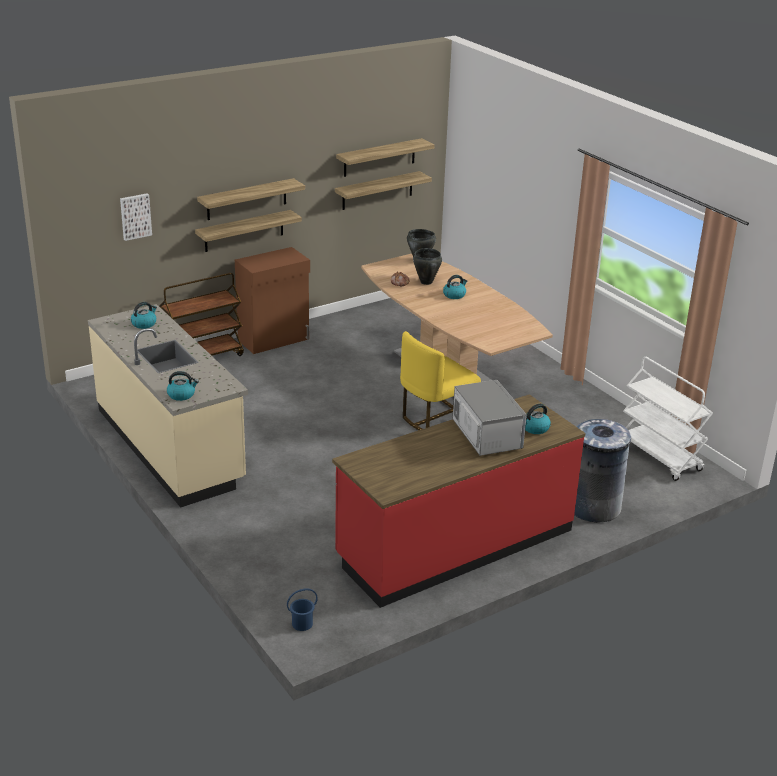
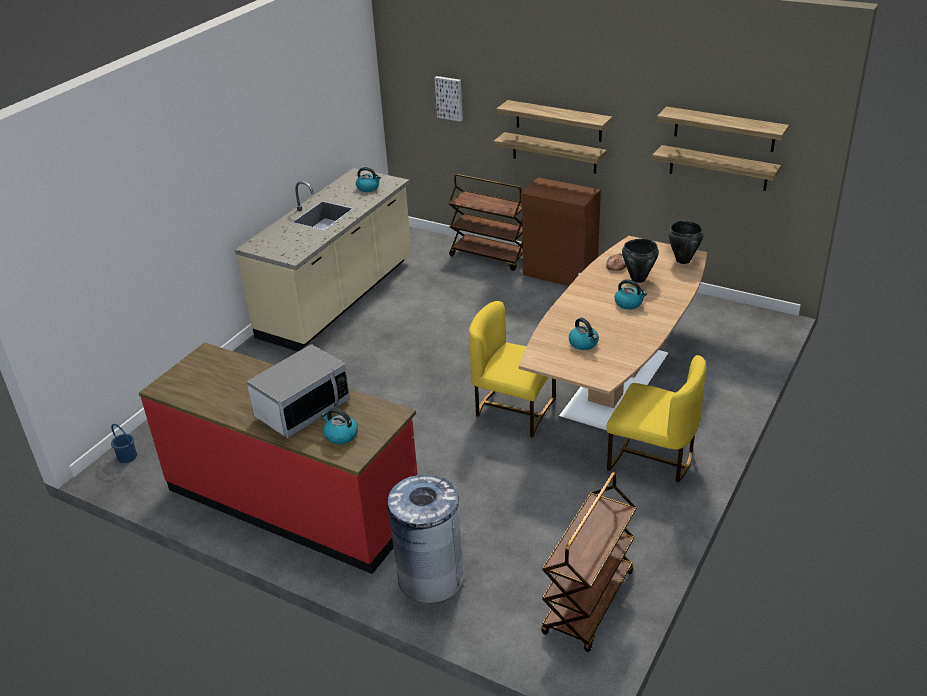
camera: 65 degrees right, 5 degrees up
(182, 395) = (263, 243): kettle -> kettle (584, 343)
(541, 387) = (652, 458): none -> yellow chair
(660, 456) = (589, 603): white cart -> brown cart

